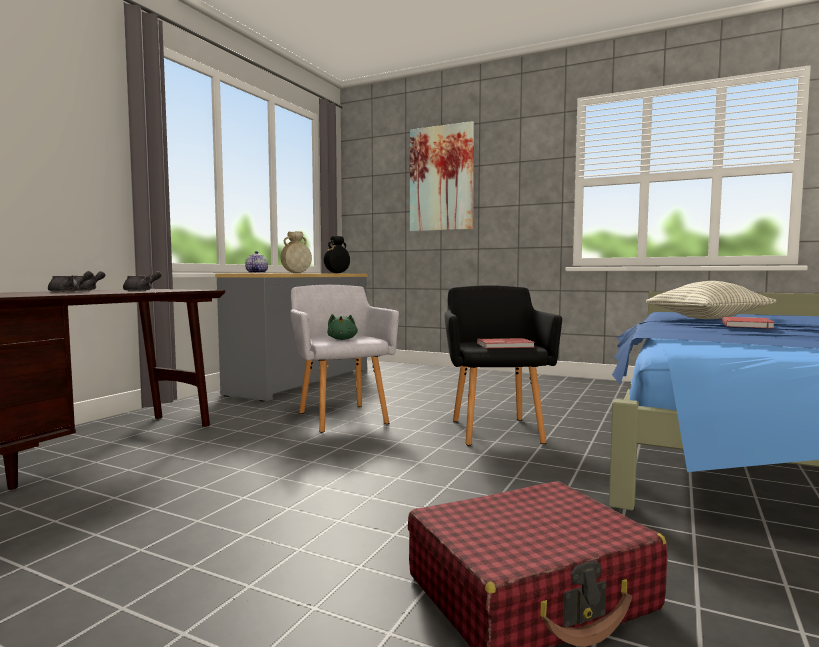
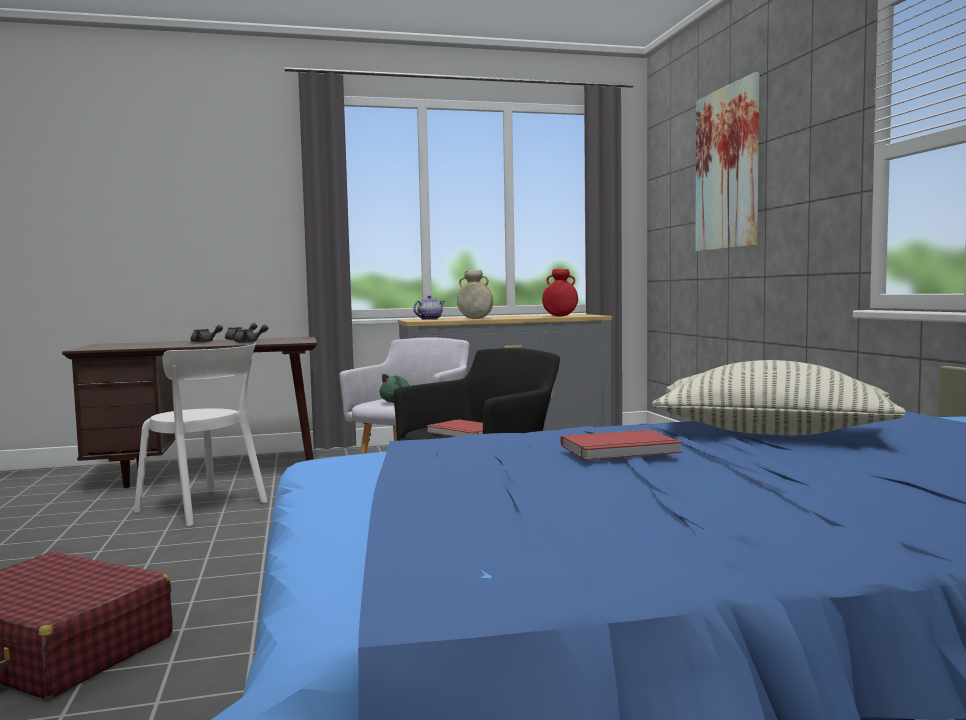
camera: 50 degrees right, 0 degrees up
(207, 472) = (205, 507): none -> white chair
(337, 273) = (560, 316): black vase -> red vase

